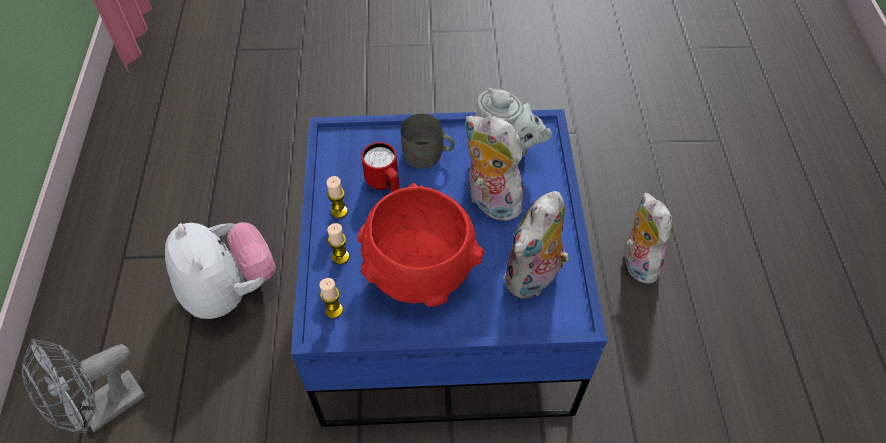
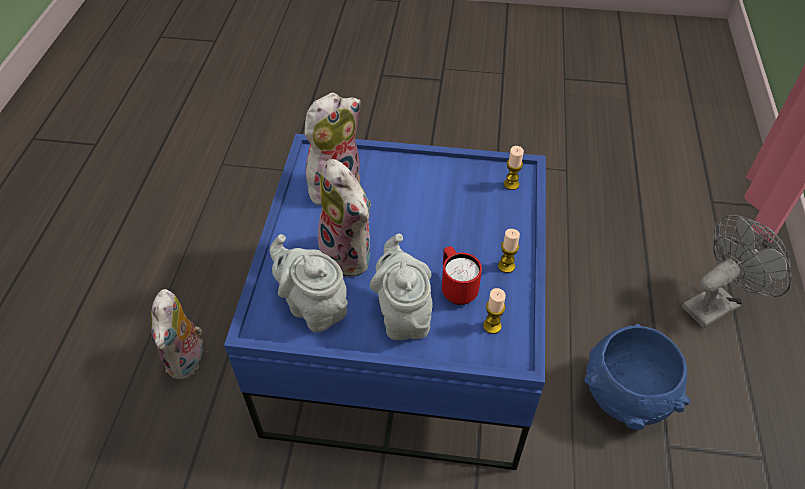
camera: 170 degrees left, 5 degrees down
(229, 290) = (625, 397): plush toy -> blue bowl
(340, 257) = (505, 224): candle -> candle (492, 326)
(419, 273) = (433, 201): red bowl -> none
(428, 155) = (403, 315): grey mug -> grey teapot

